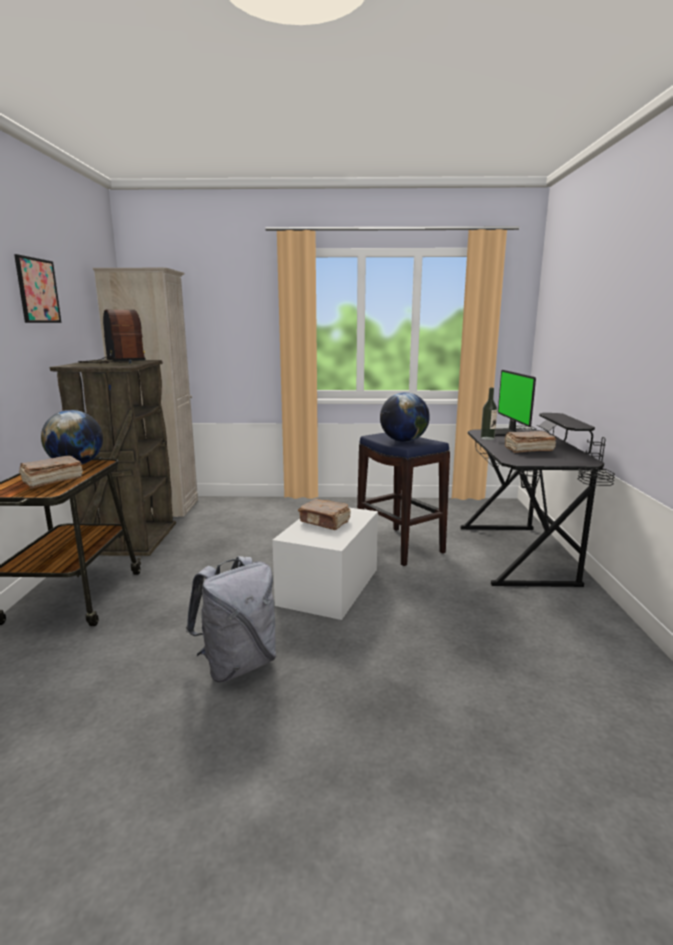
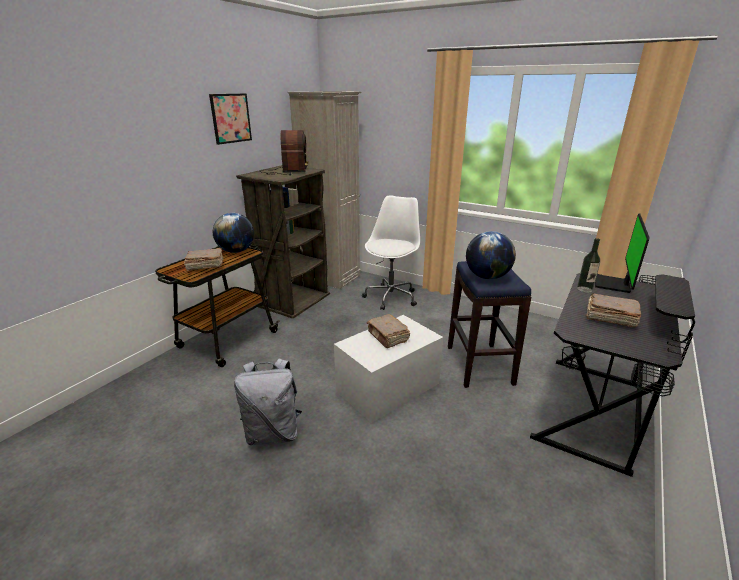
camera: 30 degrees right, 10 degrees up
(255, 512) = (391, 297): none -> white office chair

